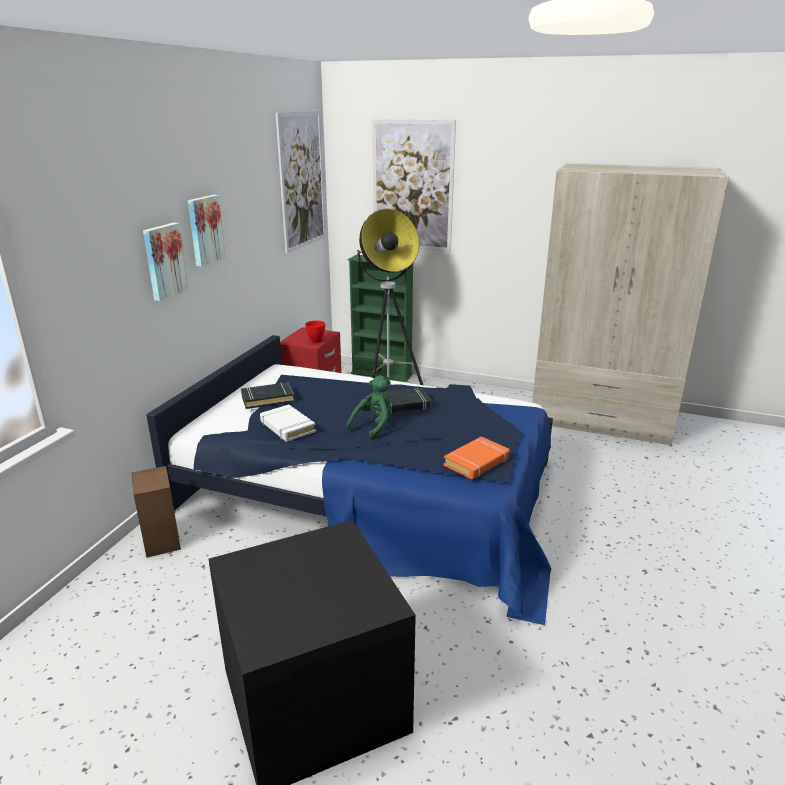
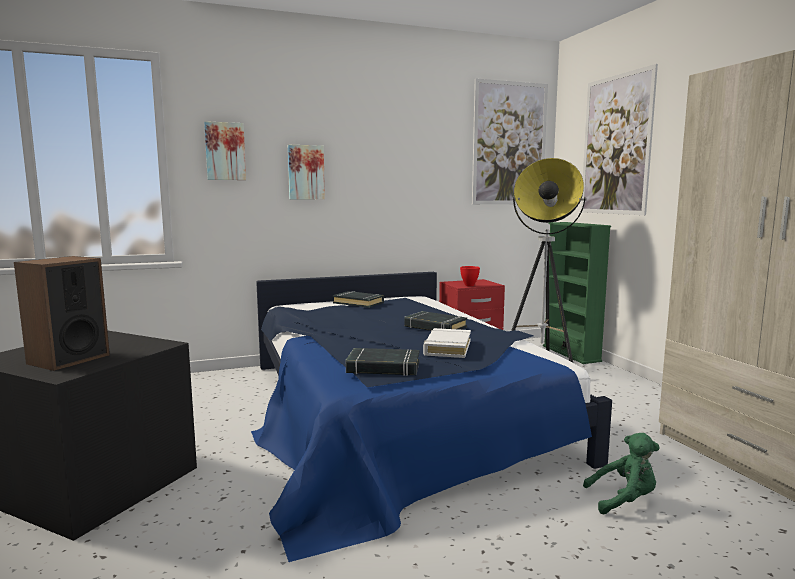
camera: 50 degrees right, 15 degrees down
(161, 541) = (227, 378): speaker -> speaker (68, 359)
(204, 230) = (359, 159): picture -> picture (225, 151)
(287, 427) = (325, 314): white book -> white book (447, 348)
(373, 426) = (376, 328): green plush toy -> green plush toy (623, 500)
(477, 462) = (383, 368): orange book -> black book

